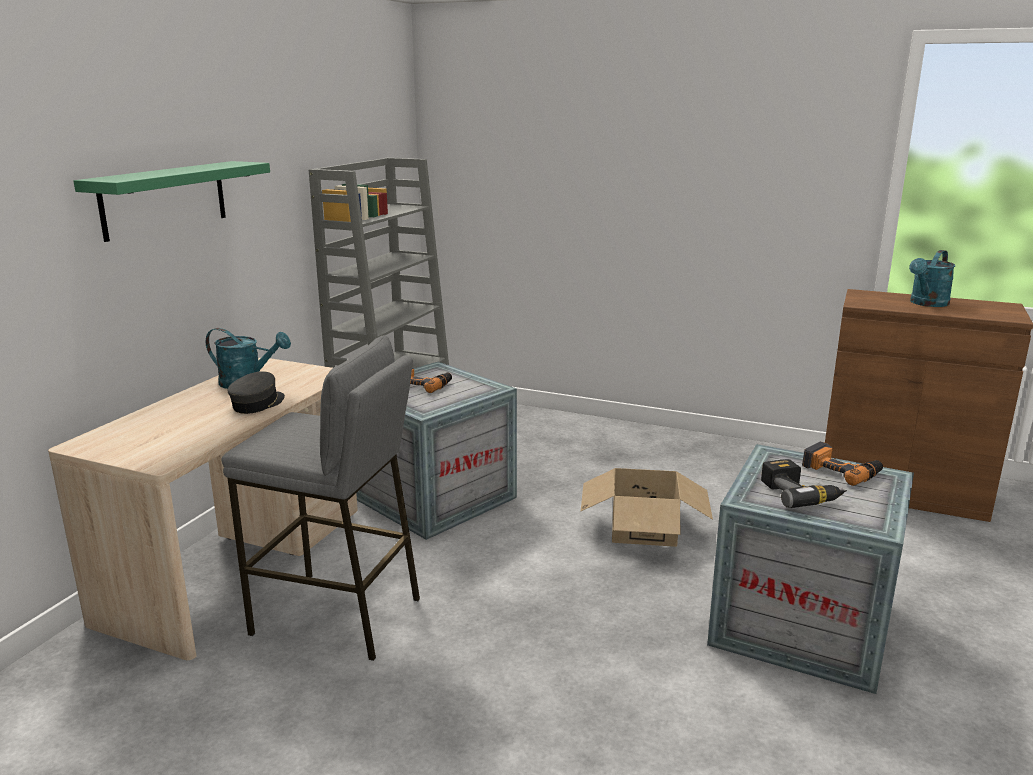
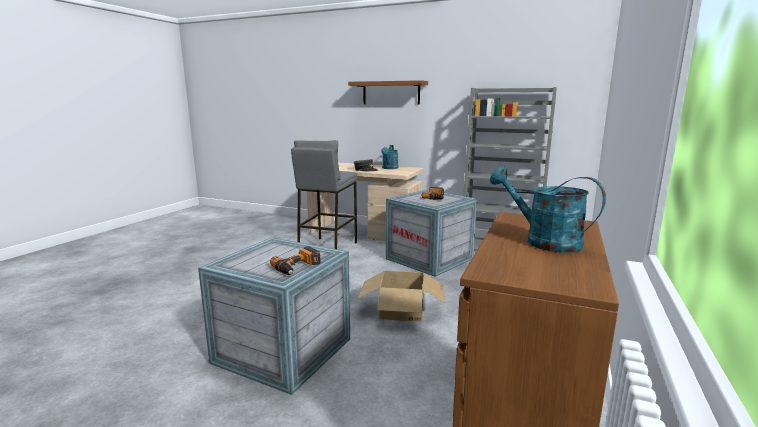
camera: 90 degrees right, 5 degrees down
(165, 199) = (391, 93): green shelf -> brown shelf
(800, 494) = (272, 253): power drill -> none

